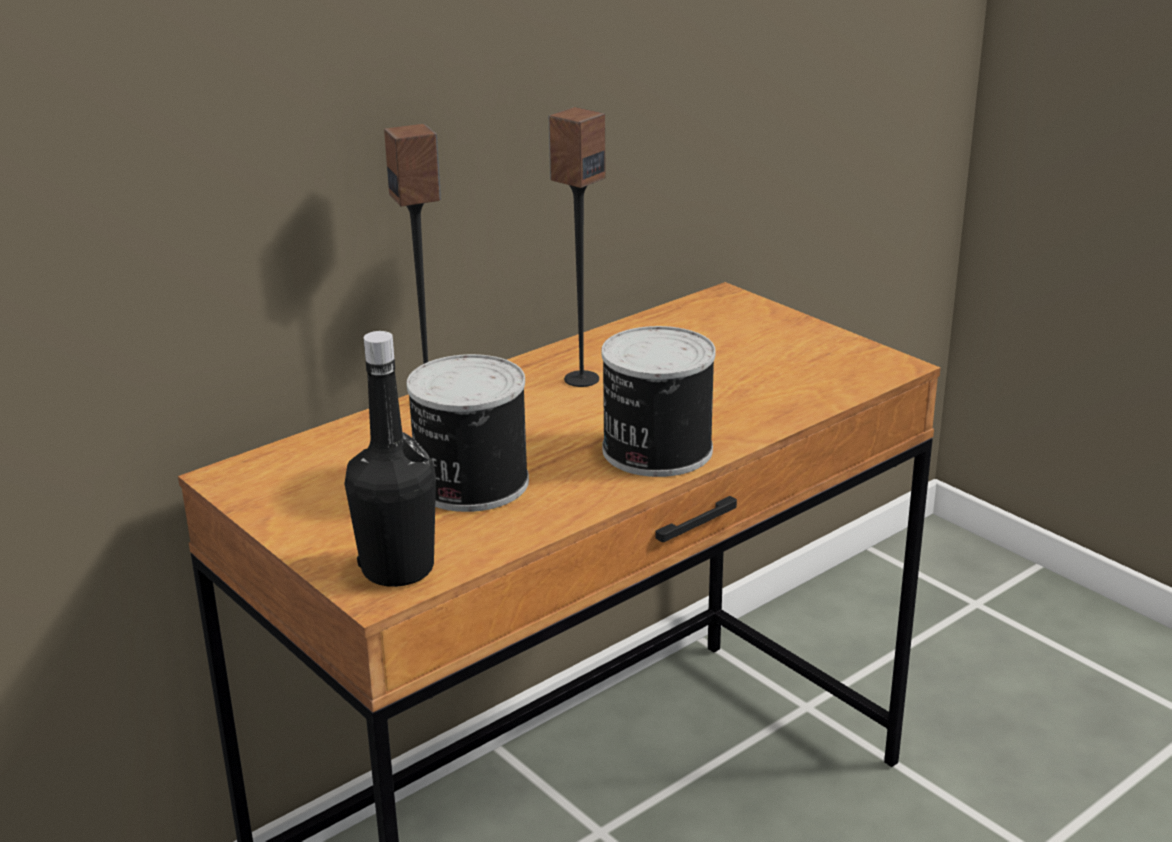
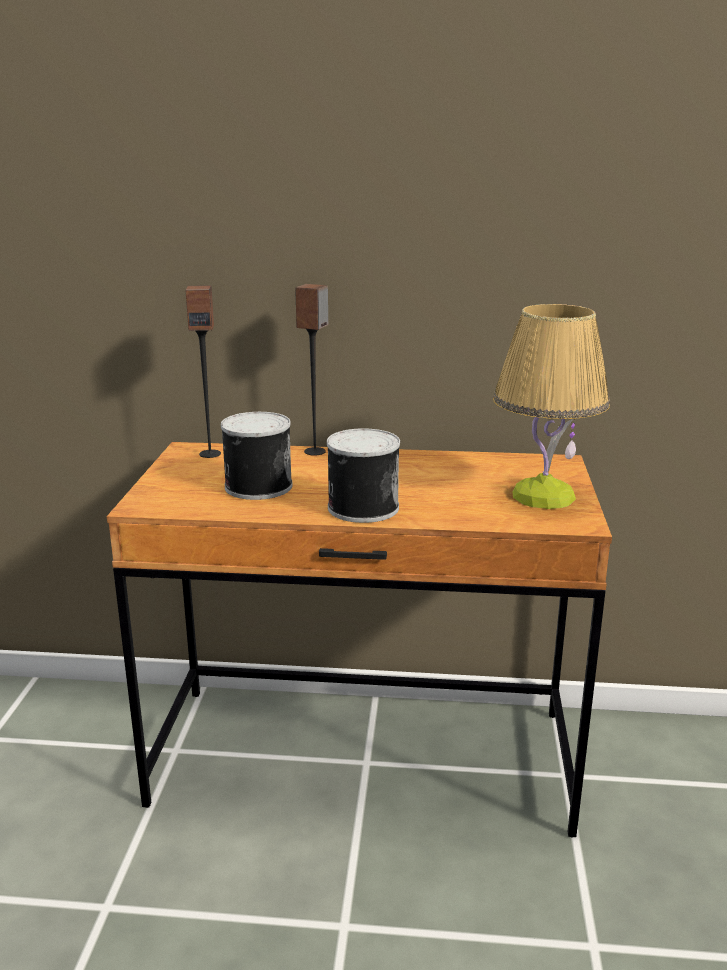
camera: 45 degrees right, 5 degrees down
(398, 569) = (161, 503): black bottle -> none
(581, 379) = (400, 468): speaker -> speaker (210, 454)
(796, 349) = (542, 496): none -> table lamp

